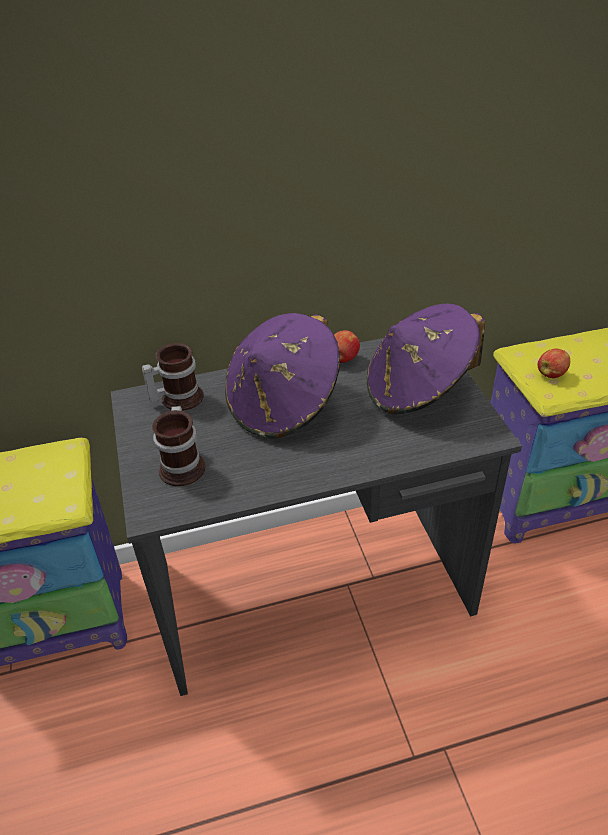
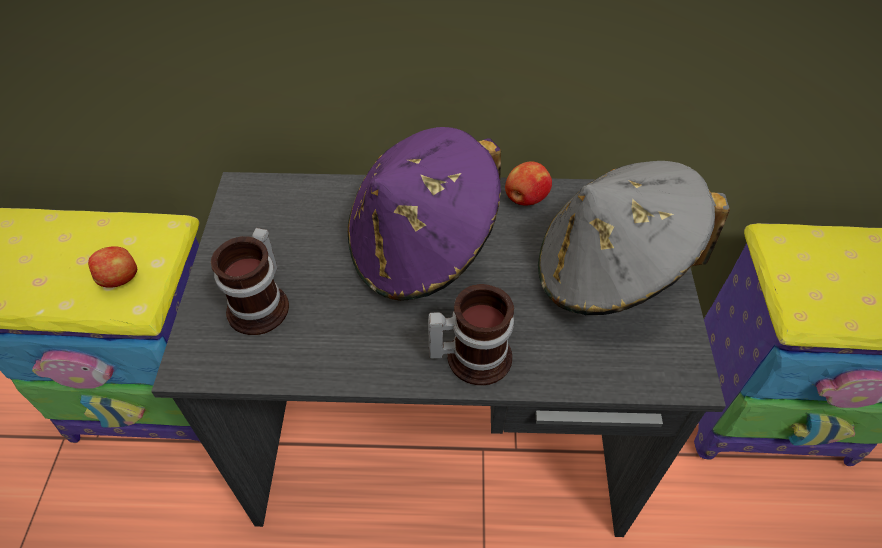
camera: 15 degrees right, 10 degrees up
(177, 397) = (296, 202): mug -> mug (472, 355)
(418, 389) = (609, 272): purple hat -> grey hat
(551, 374) = (817, 283): apple -> apple (120, 279)

